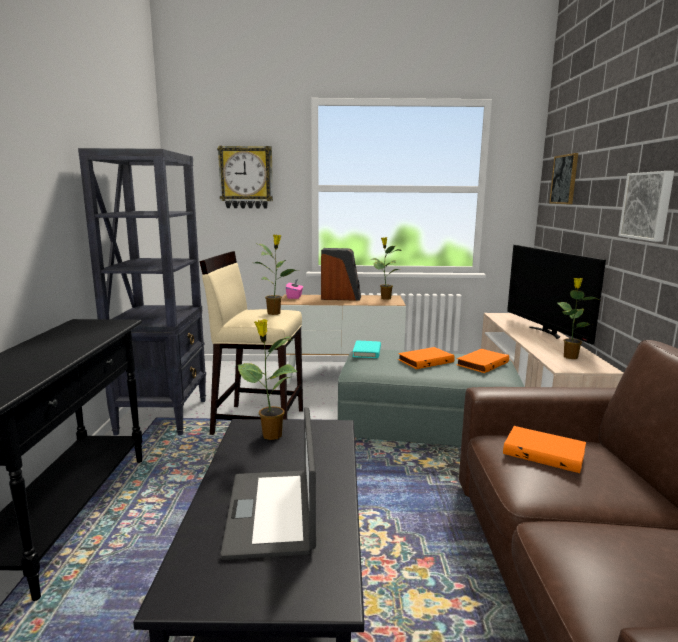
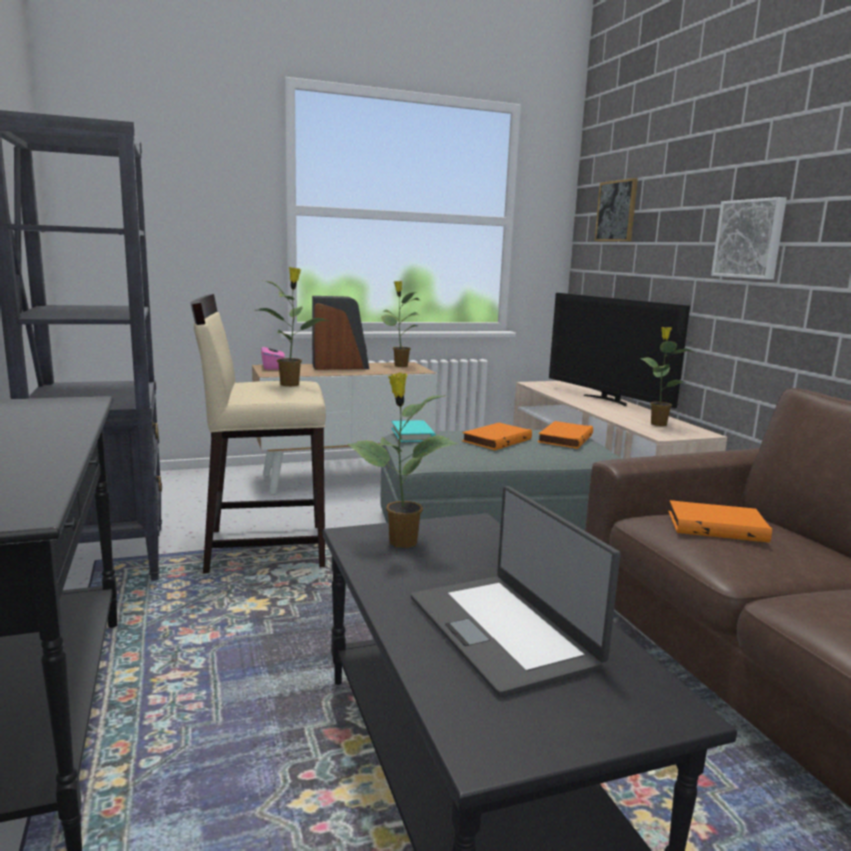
camera: 20 degrees left, 0 degrees up
(246, 177) = (186, 188): wall clock -> none

